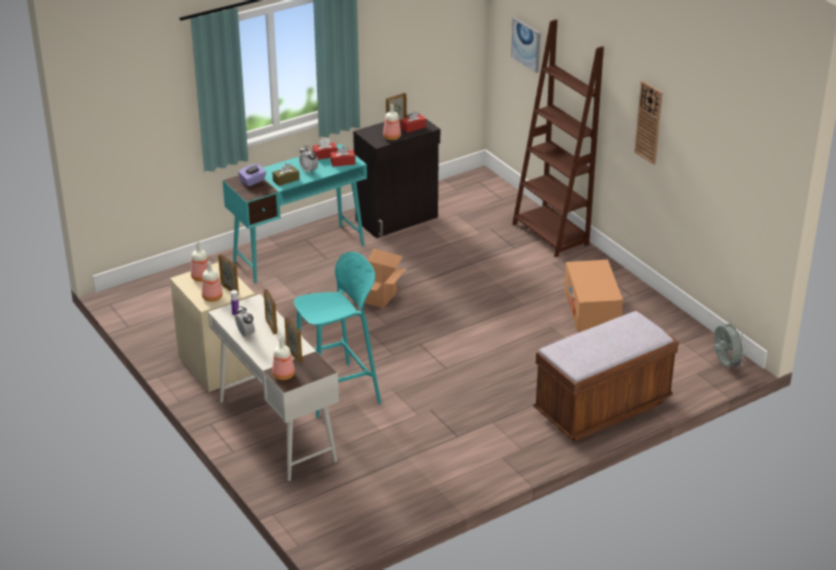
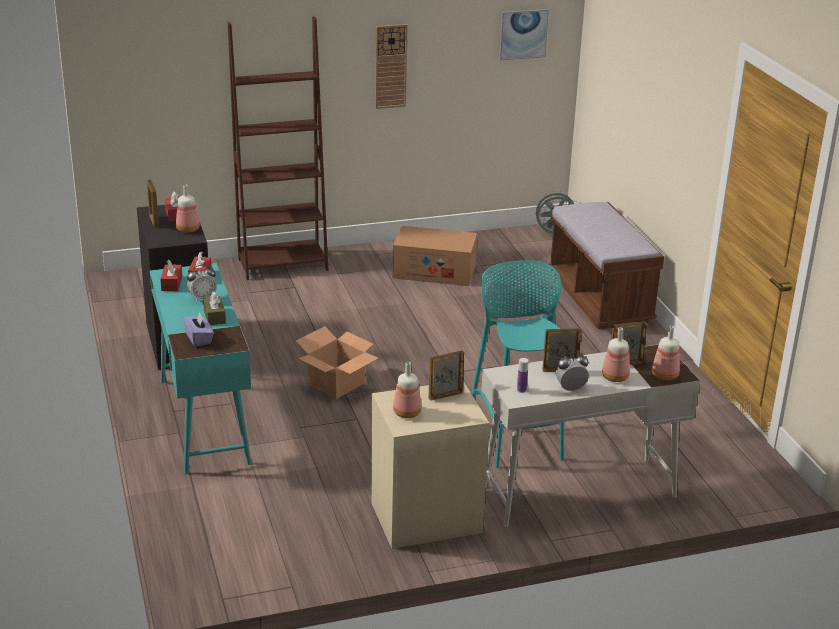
camera: 75 degrees left, 5 degrees down
(213, 298) = (460, 410): bottle -> bottle (615, 377)
(526, 44) = (170, 79): picture -> picture (523, 34)

